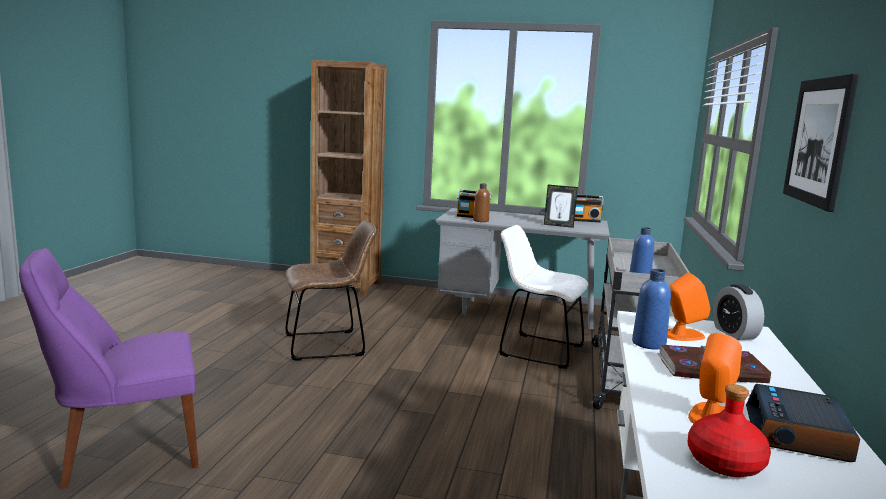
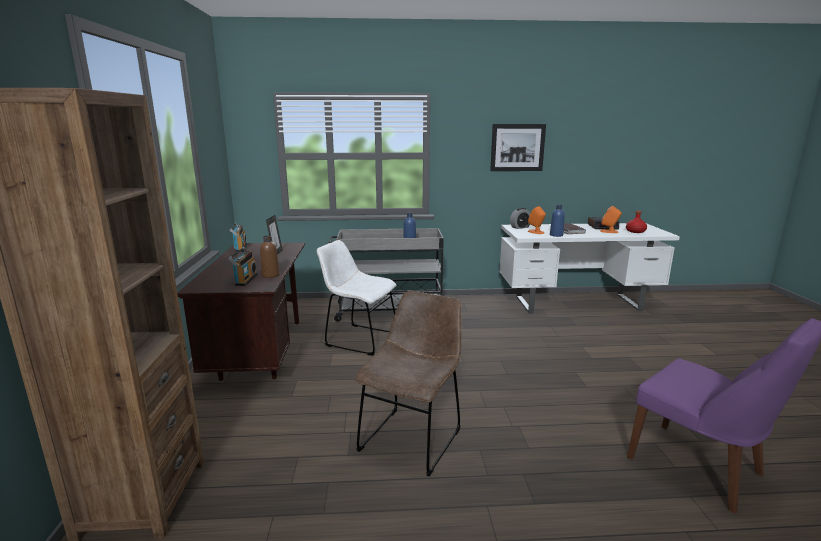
camera: 105 degrees left, 5 degrees up
(329, 345) = (413, 437): brown chair -> brown chair turned 60 degrees clockwise
(517, 312) = (260, 353): grey desk -> brown desk
(536, 350) = (358, 339): white chair -> white chair turned 105 degrees clockwise

